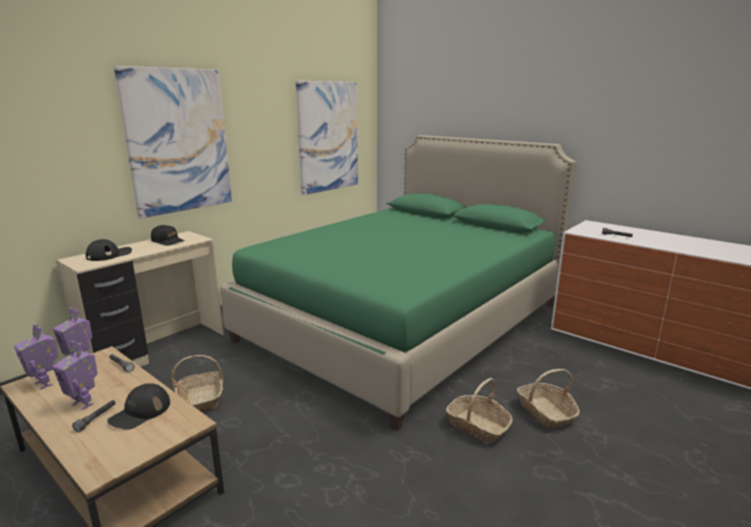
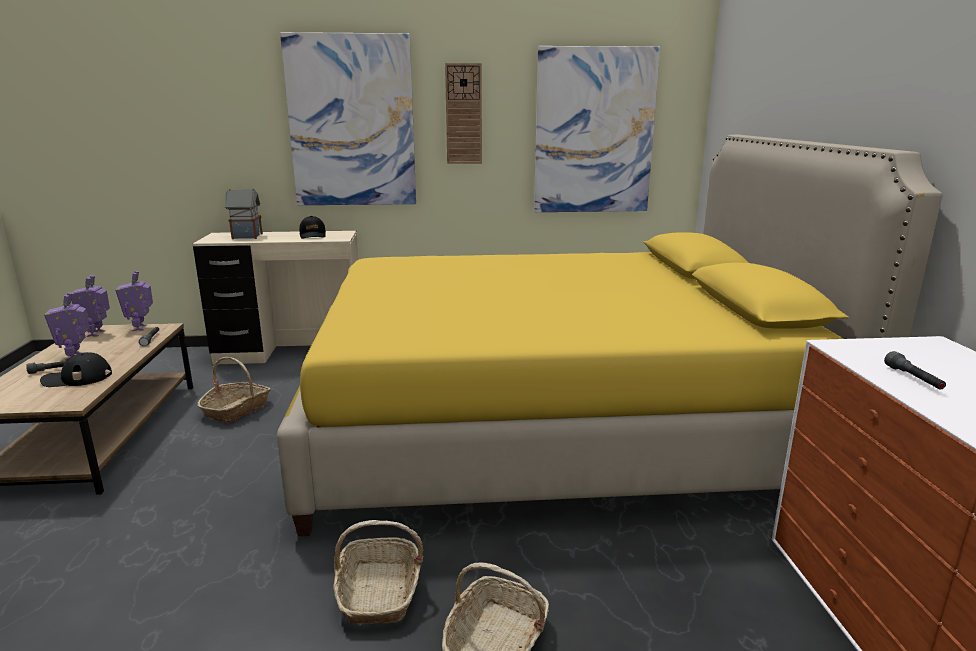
camera: 45 degrees right, 0 degrees up
(109, 255) = (246, 236): black cap -> toy house
(255, 130) = (463, 114): none -> wall clock
(404, 322) = (552, 425): green bed -> yellow bed

